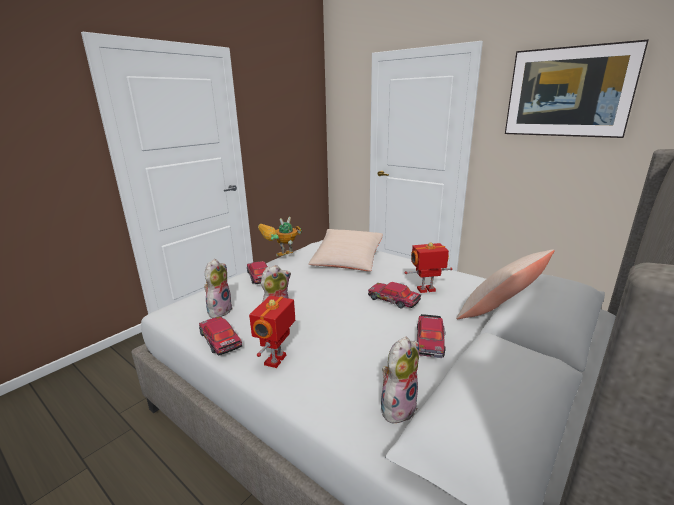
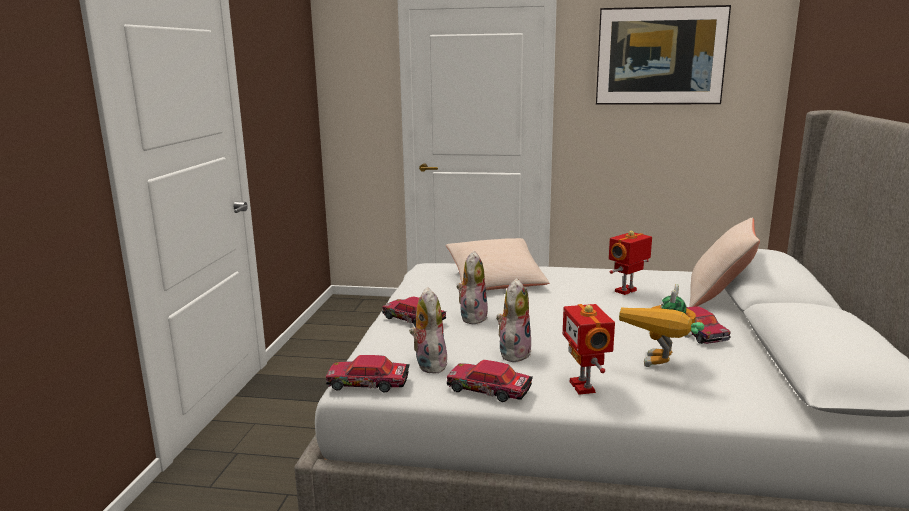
camera: 30 degrees left, 5 degrees down
(280, 258) = (404, 295): toy robot -> toy robot (662, 369)
(394, 300) = (611, 307): toy car -> toy car (368, 383)
(397, 406) = (746, 385): plush toy -> plush toy (472, 317)

